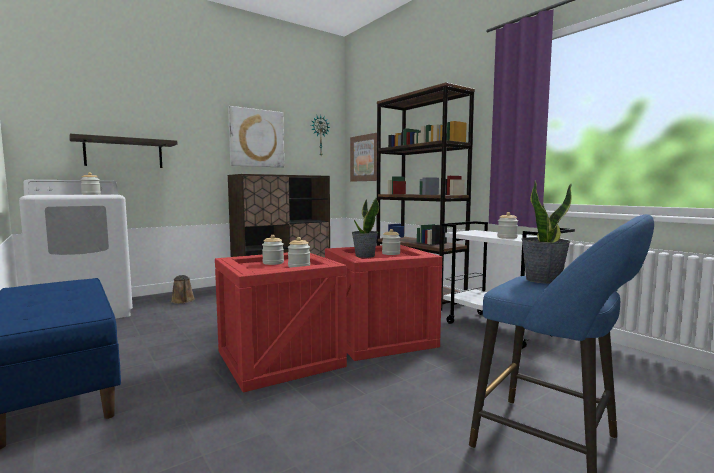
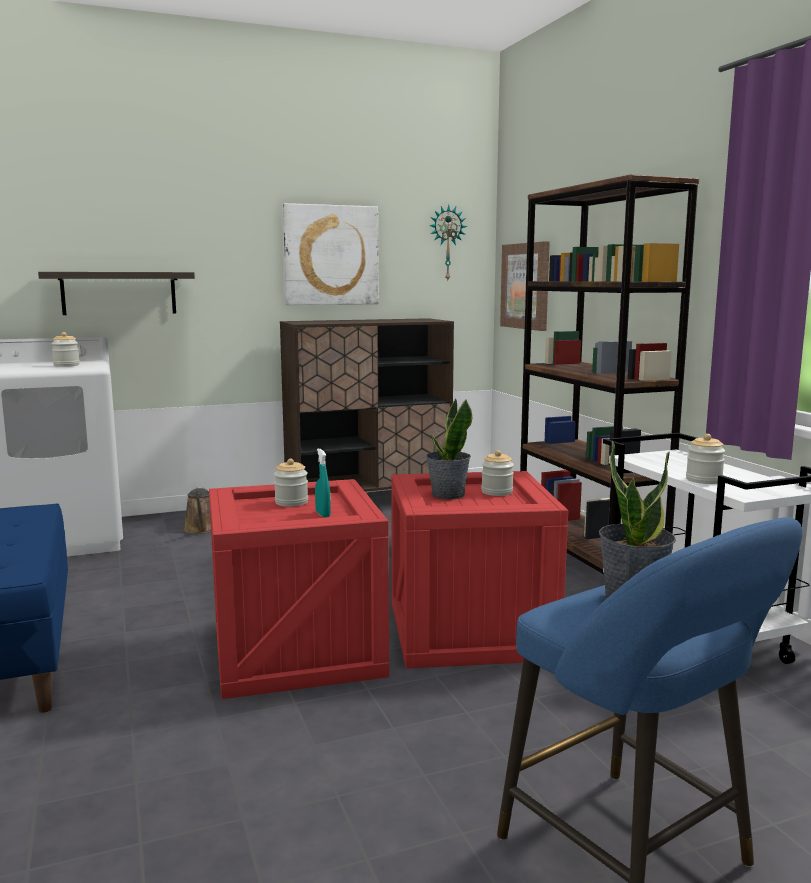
camera: 15 degrees right, 5 degrees up
(299, 266) = (323, 514): jar -> turquoise spray bottle

